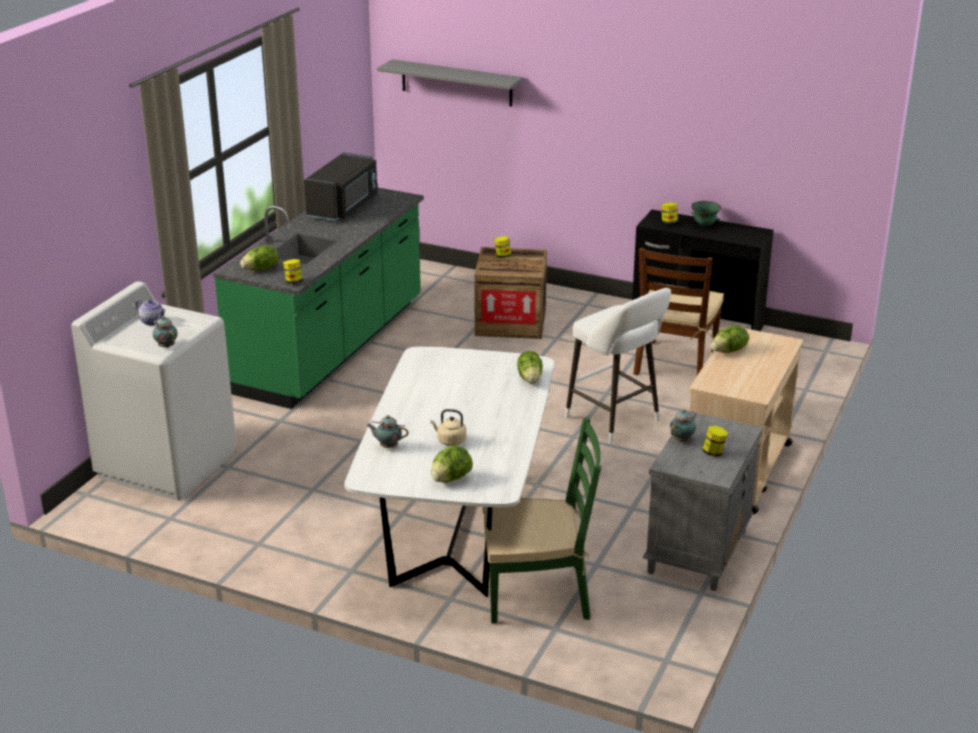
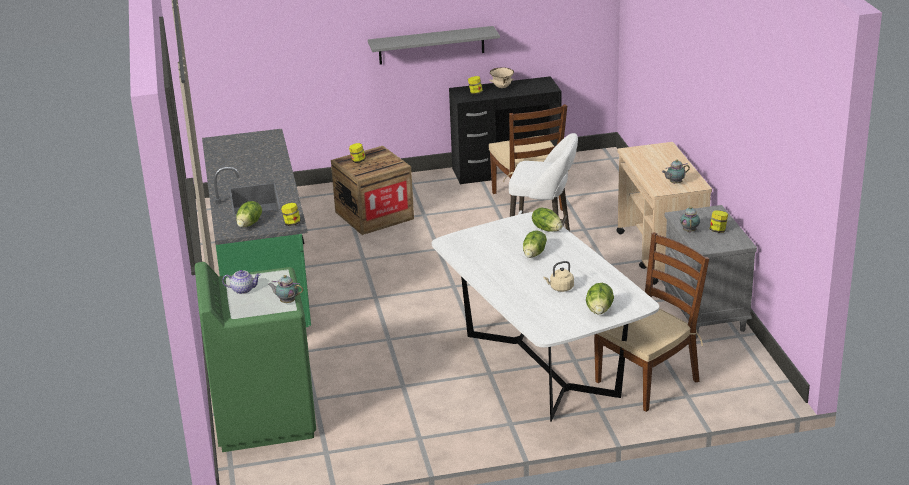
camera: 35 degrees left, 0 degrees up
(167, 464) = (263, 418): white washing machine -> green washing machine
(344, 207) = (234, 157): black microwave -> none
(387, 446) = (526, 308): teapot -> teapot (674, 183)
(456, 83) = (256, 25): grey shelf -> grey shelf (431, 45)
(538, 593) = (648, 381): green chair -> brown chair
(704, 225) = (501, 87): green bowl -> beige bowl
(729, 351) = (641, 164): lettuce -> lettuce (534, 254)

